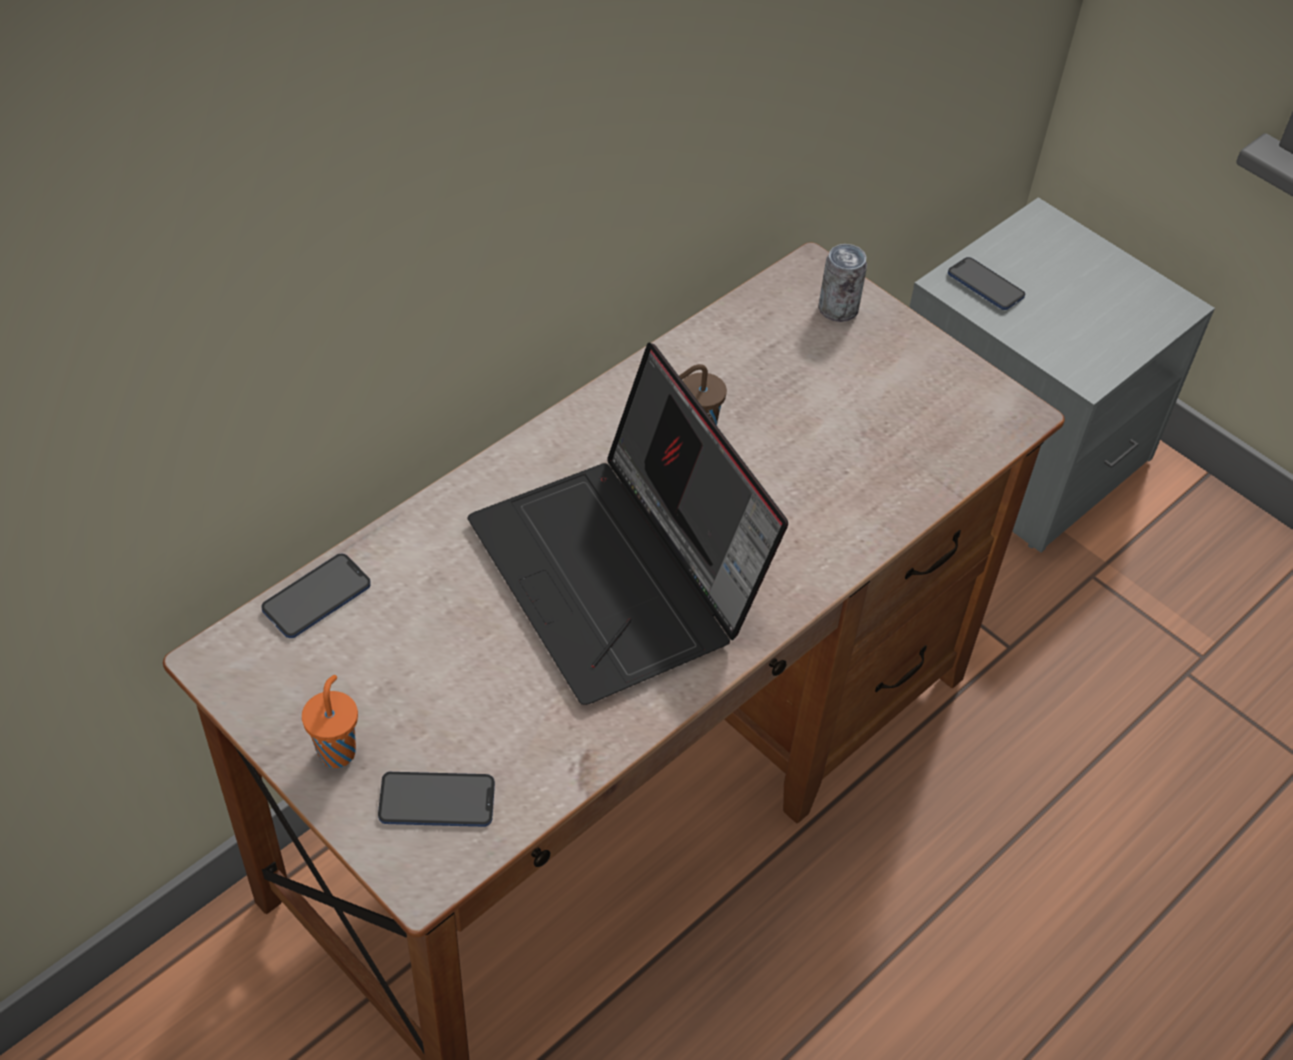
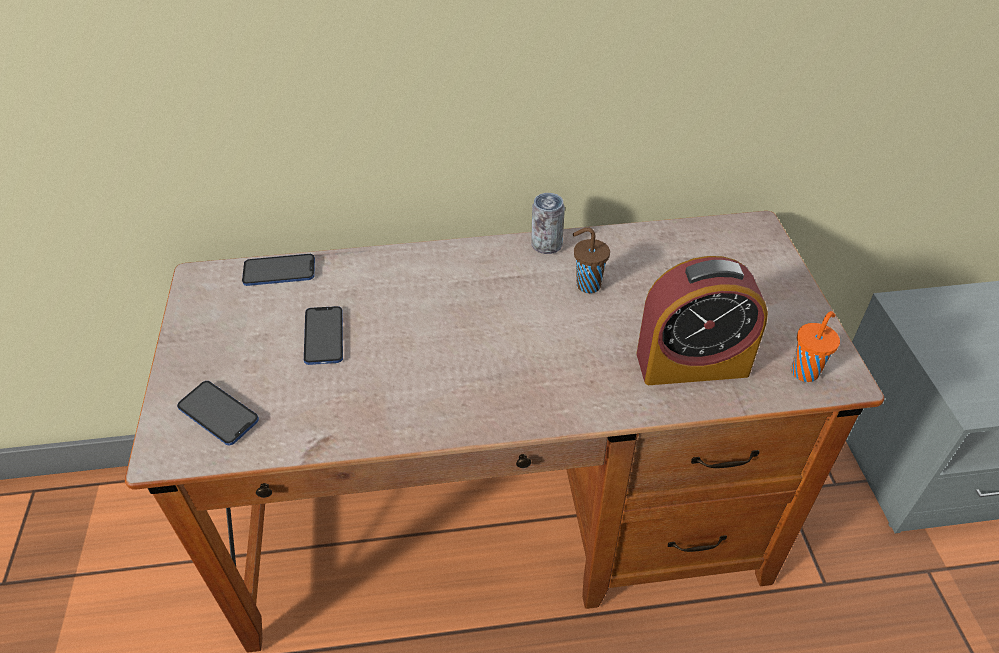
camera: 40 degrees right, 5 degrees down
(337, 750) = (201, 355): orange cup -> orange cup (805, 371)
(621, 577) = (455, 345): laptop -> none
(838, 309) = (754, 256): can -> can (546, 245)
(875, 470) = (692, 364): none -> alarm clock
(985, 285) = (929, 316): phone -> phone (324, 336)

